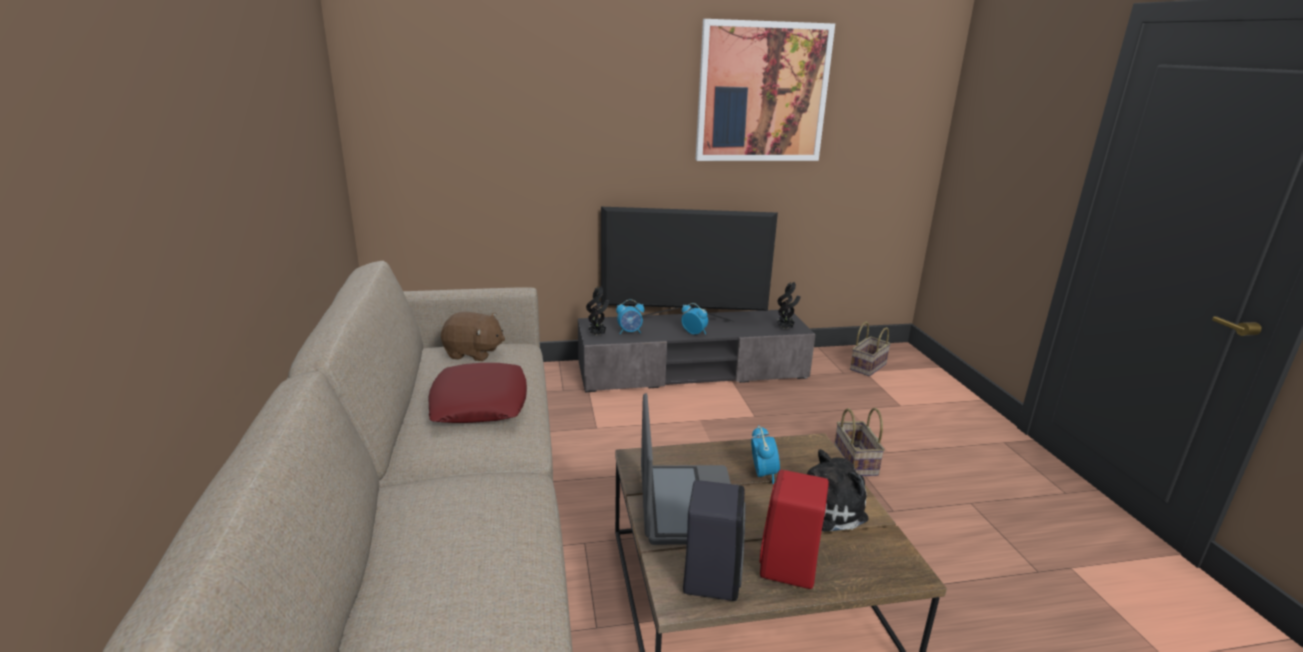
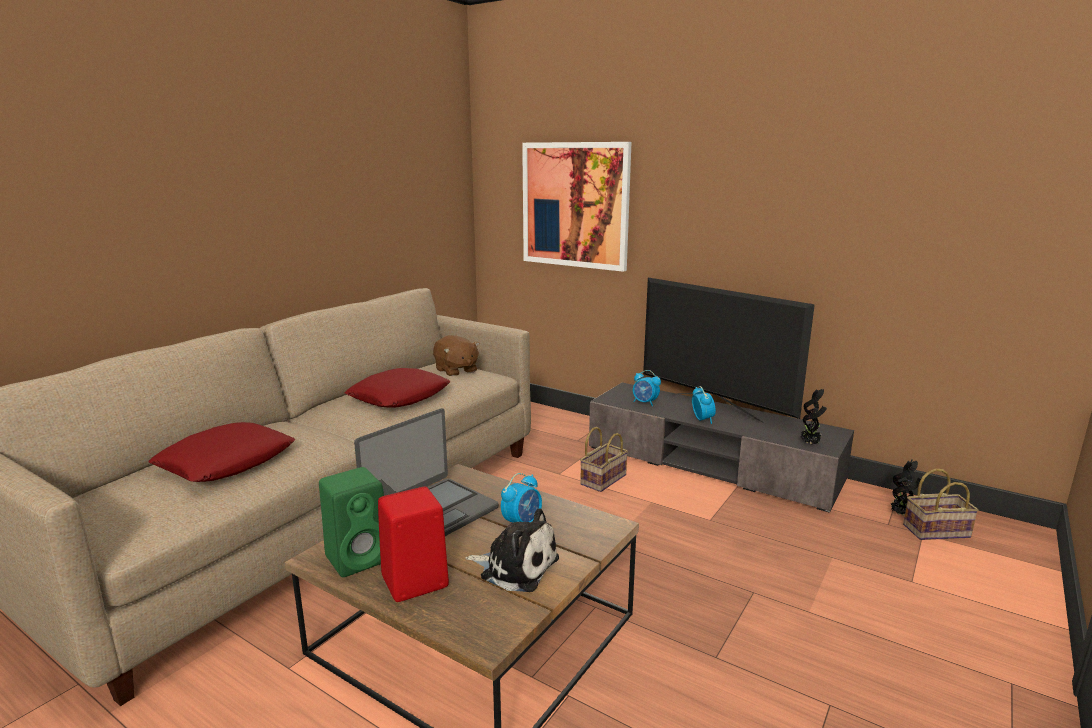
camera: 45 degrees right, 5 degrees down
(454, 562) = (227, 462): none -> red pillow
(597, 335) = (614, 397): potted plant -> potted plant (901, 514)
(711, 576) = (360, 557): black speaker -> green speaker
(762, 93) = (828, 168): picture -> picture (575, 205)
(853, 460) = (750, 598): basket -> basket (603, 479)

